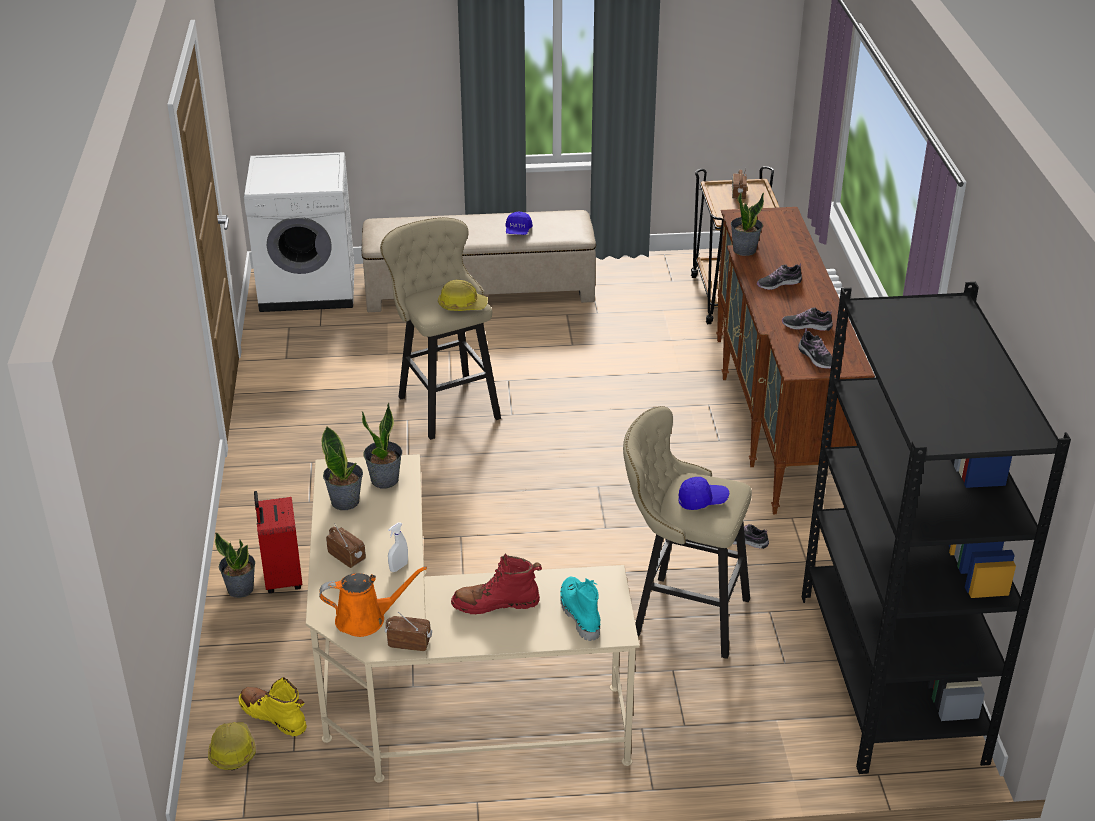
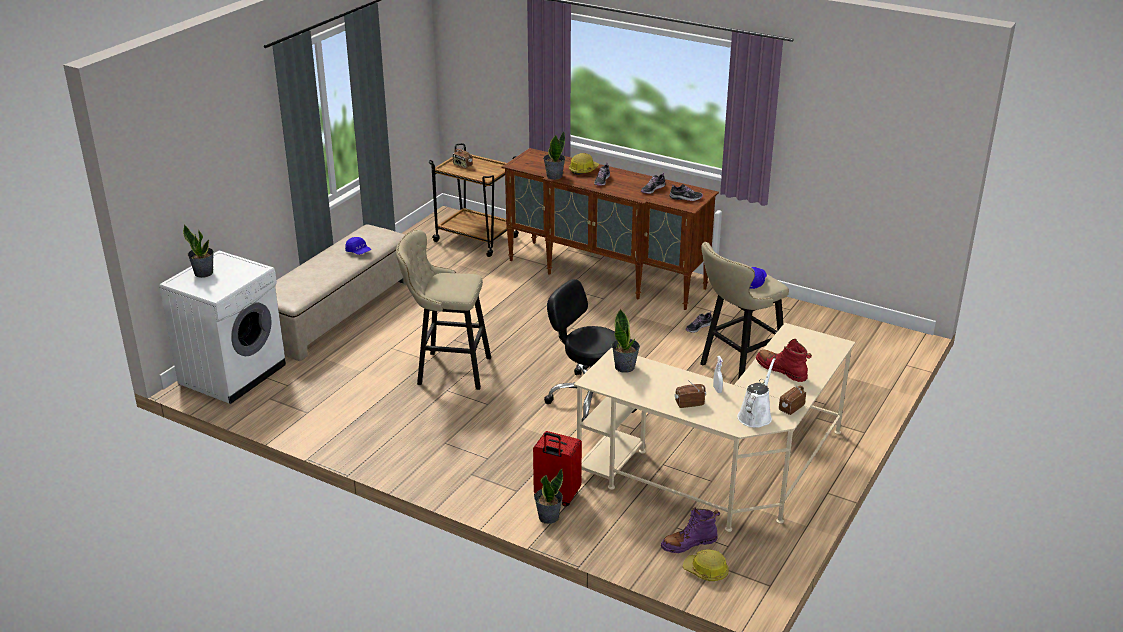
camera: 55 degrees left, 5 degrees down
(273, 716) = (689, 543): yellow boot -> purple boot
(345, 501) = (631, 387): potted plant -> potted plant (204, 273)
(366, 619) = (755, 415): orange watering can -> white watering can
(462, 305) = (467, 281): hard hat -> hard hat (583, 170)
(494, 519) = (588, 396): none -> black office chair
(496, 603) = (781, 370): red boot -> red boot turned 105 degrees clockwise
(578, 614) = (814, 349): turquoise boot -> none
(890, 676) = (842, 332): black bookcase -> none

